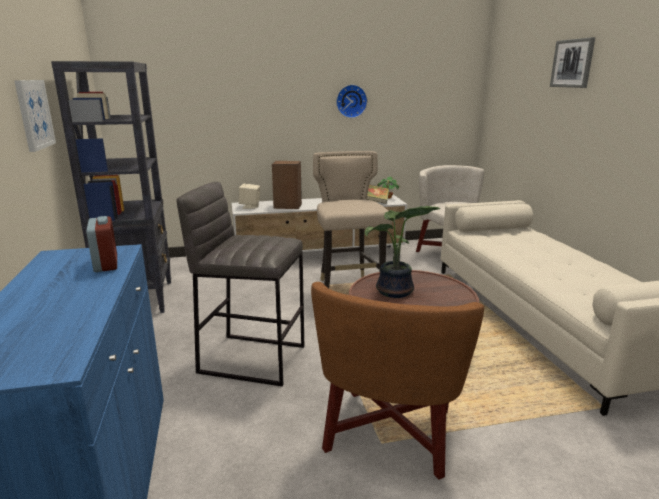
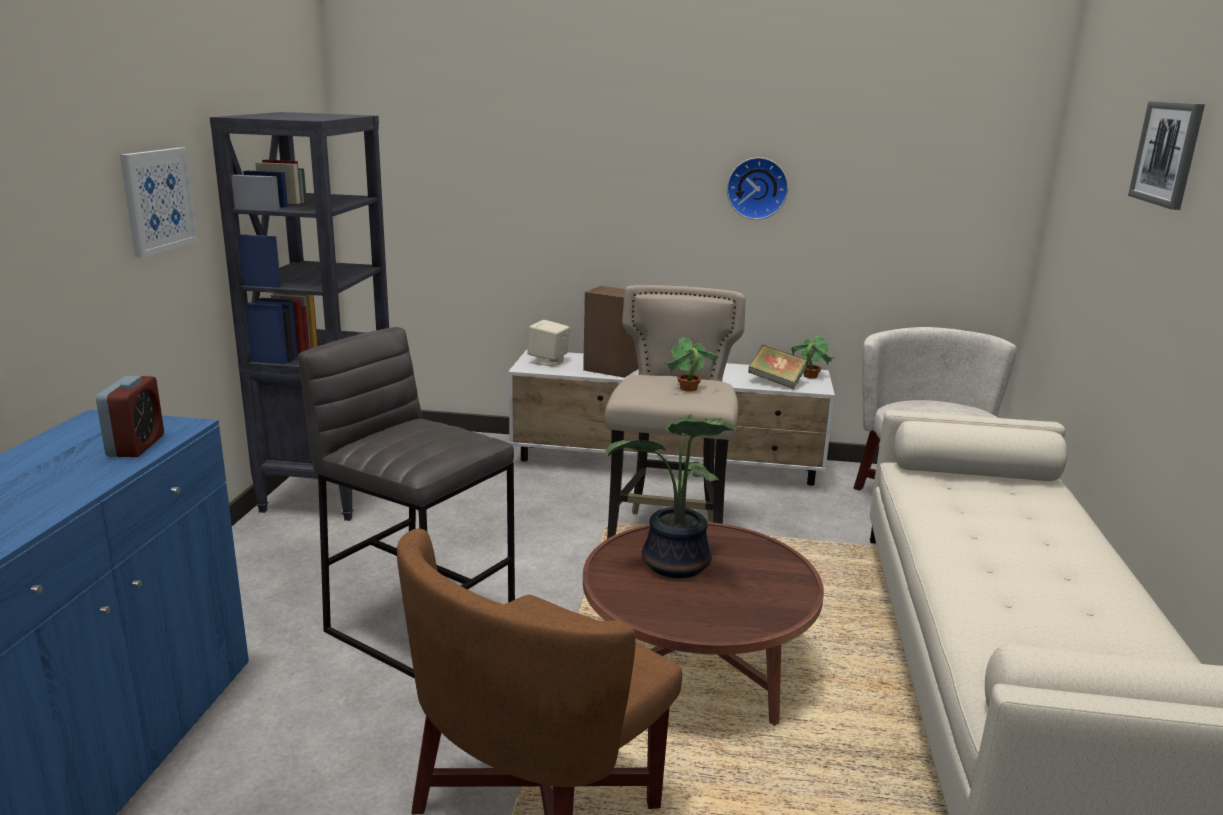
camera: 20 degrees right, 0 degrees up
(359, 204) = (688, 389): none -> potted plant

